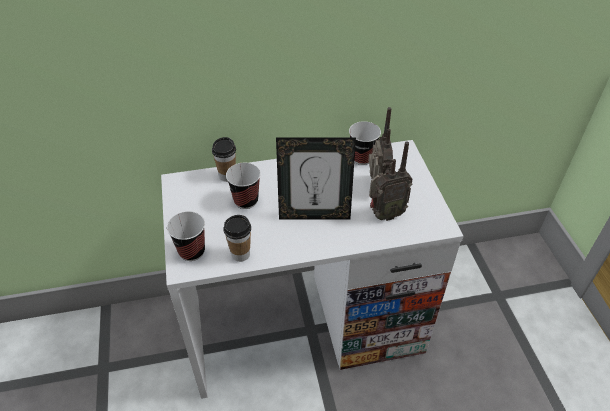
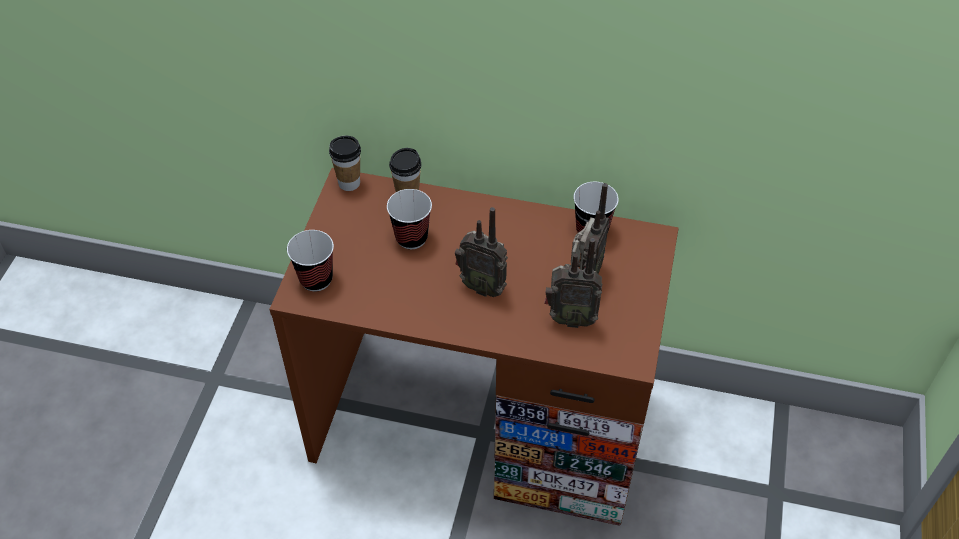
camera: 25 degrees right, 5 degrees up
(240, 254) = (368, 303): cup -> cup (349, 183)
(304, 324) = (480, 422): white desk -> brown desk
(314, 215) = (483, 286): picture frame -> radio

